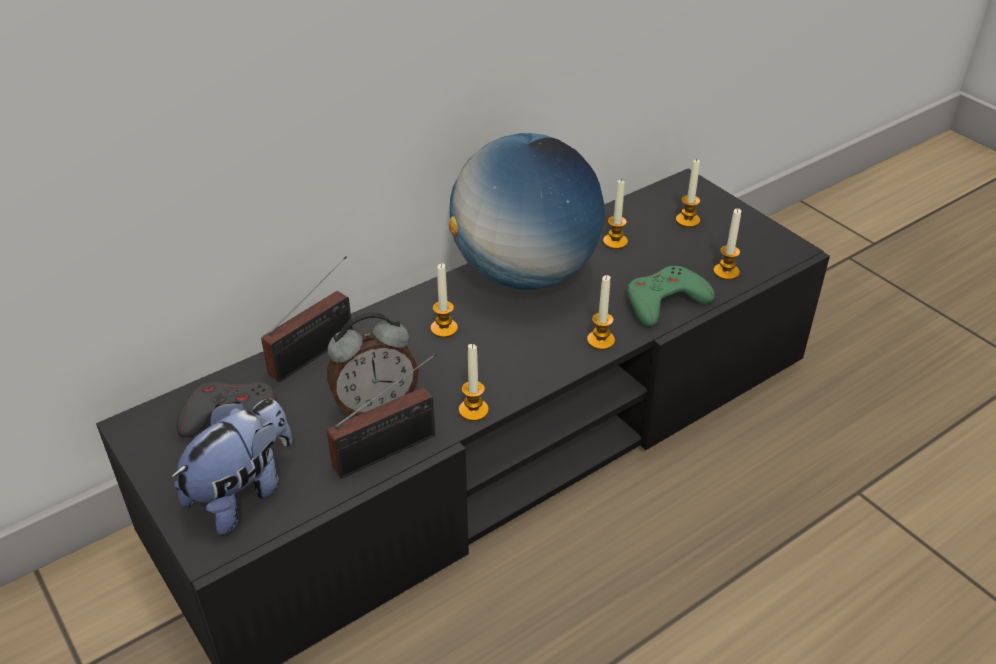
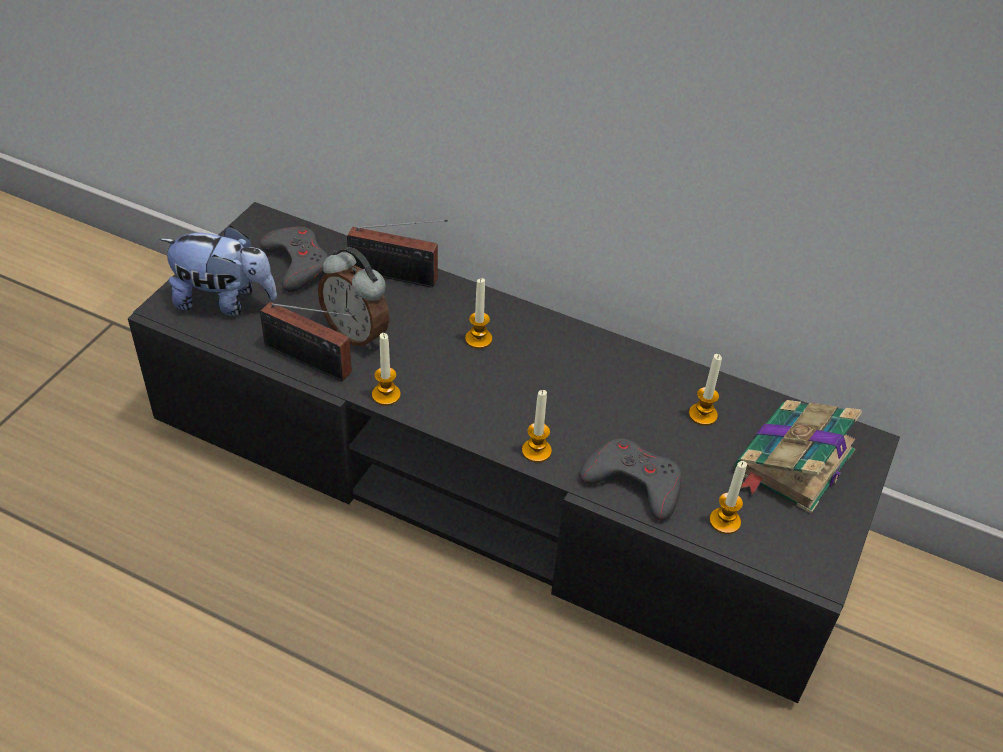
camera: 60 degrees right, 5 degrees up
(525, 274) = (597, 365): globe -> none
(665, 302) = (633, 483): green game controller -> grey game controller
(687, 220) = (792, 463): candle -> book

